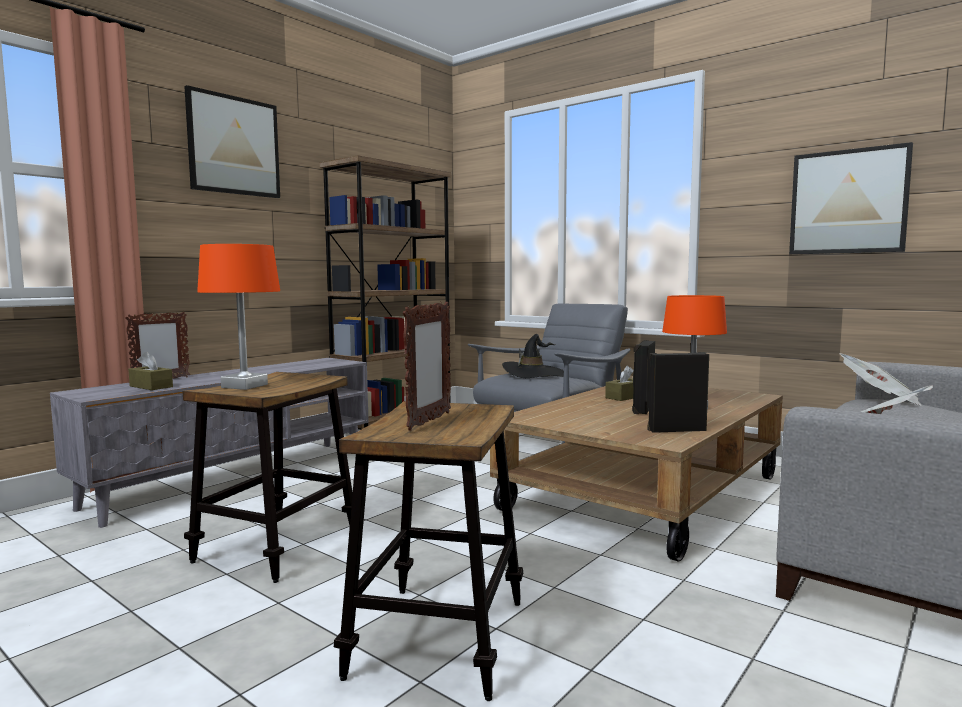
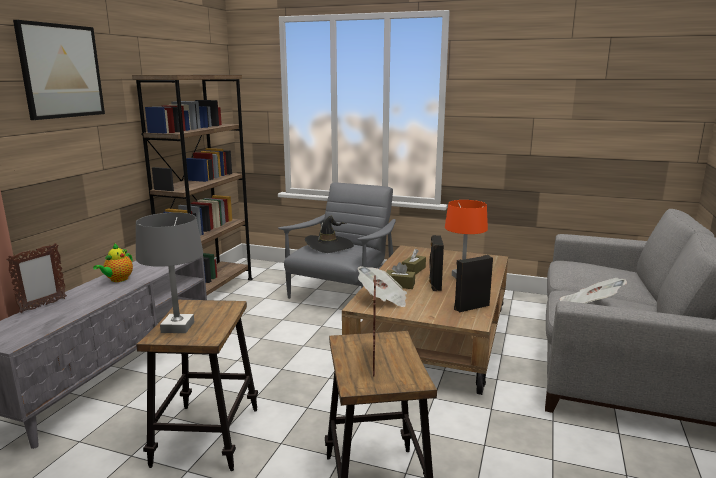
camera: 20 degrees left, 10 degrees up
(151, 386) = (48, 319): brown tissue box -> brown tissue box (399, 285)
(244, 386) = (177, 327): orange table lamp -> grey table lamp
(255, 370) = (118, 280): none -> teapot
(848, 202) = (546, 121): picture -> none
(880, 399) = (574, 264): newspaper -> newspaper (383, 299)

